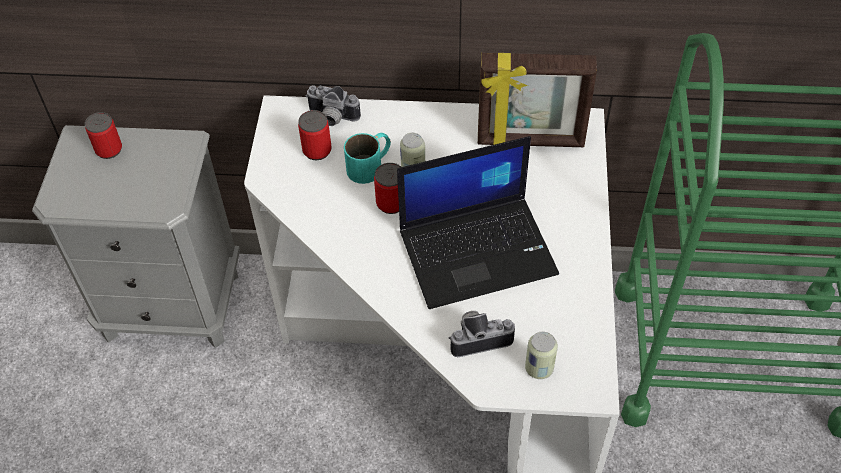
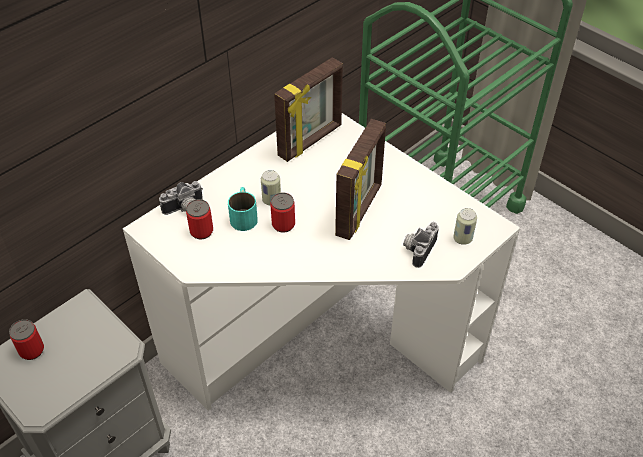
camera: 50 degrees left, 5 degrees down
(478, 250) = (360, 210): laptop -> picture frame

